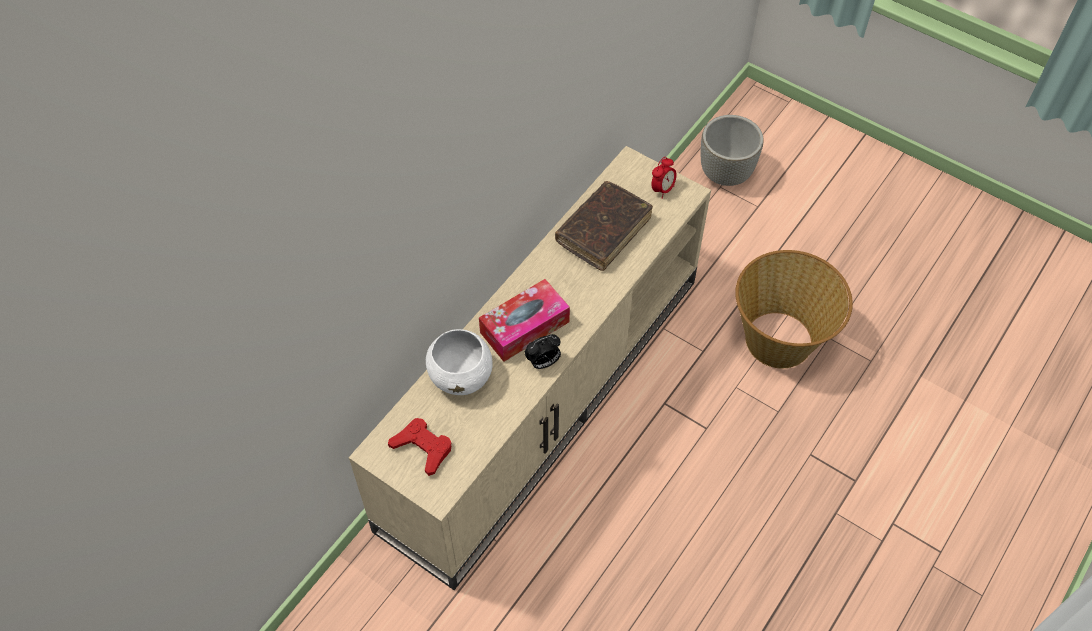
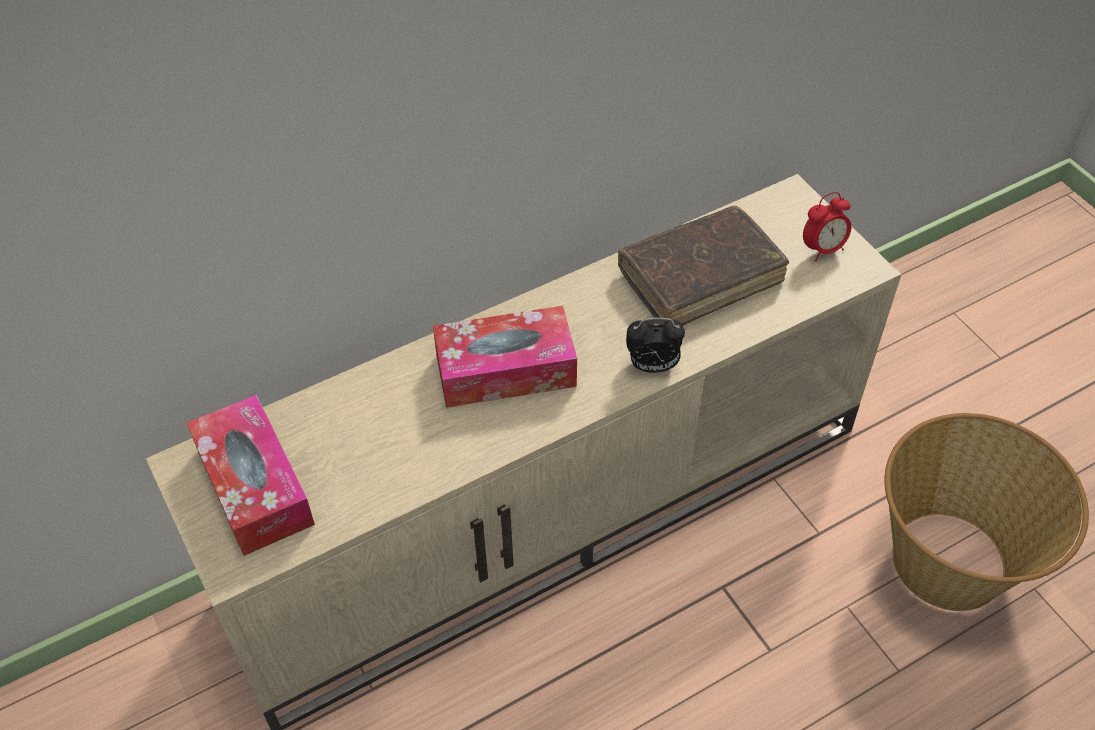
camera: 25 degrees right, 5 degrees down
(422, 448) = (254, 486): red game controller -> tissue box
(461, 375) = (373, 404): white bowl -> none
(543, 362) = (503, 431): alarm clock -> alarm clock (652, 366)
(725, 173) = (970, 297): grey planter -> none

